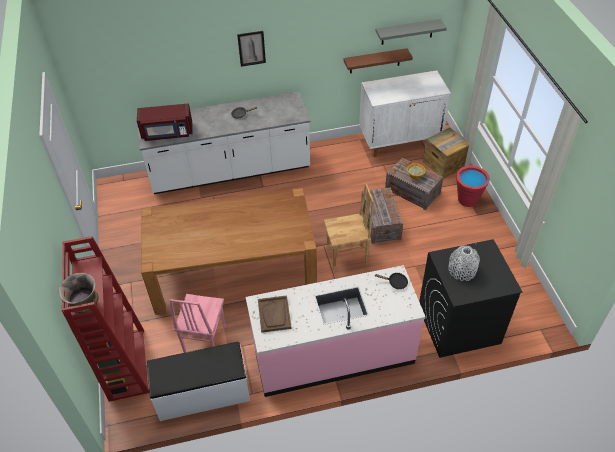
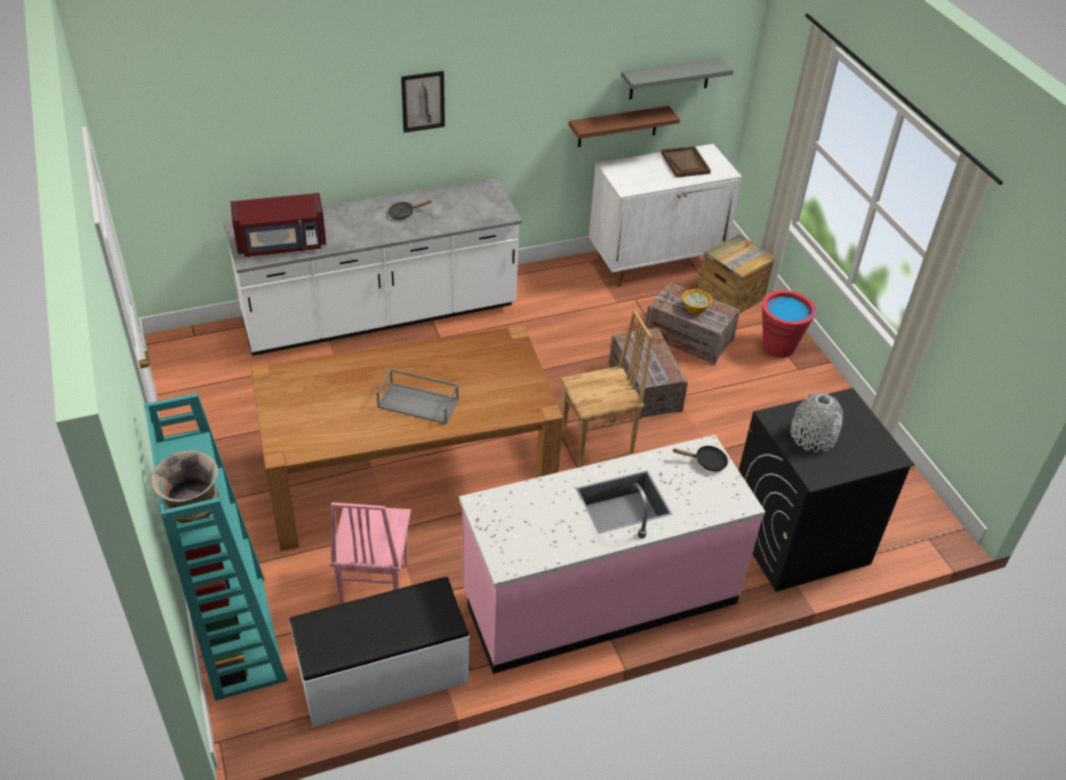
camera: 10 degrees left, 5 degrees down
(126, 364) = (239, 635): red bookcase -> turquoise bookcase
(233, 235) = (419, 403): none -> grey tray
(274, 314) = (513, 522): brown tray -> brown tray (685, 163)

